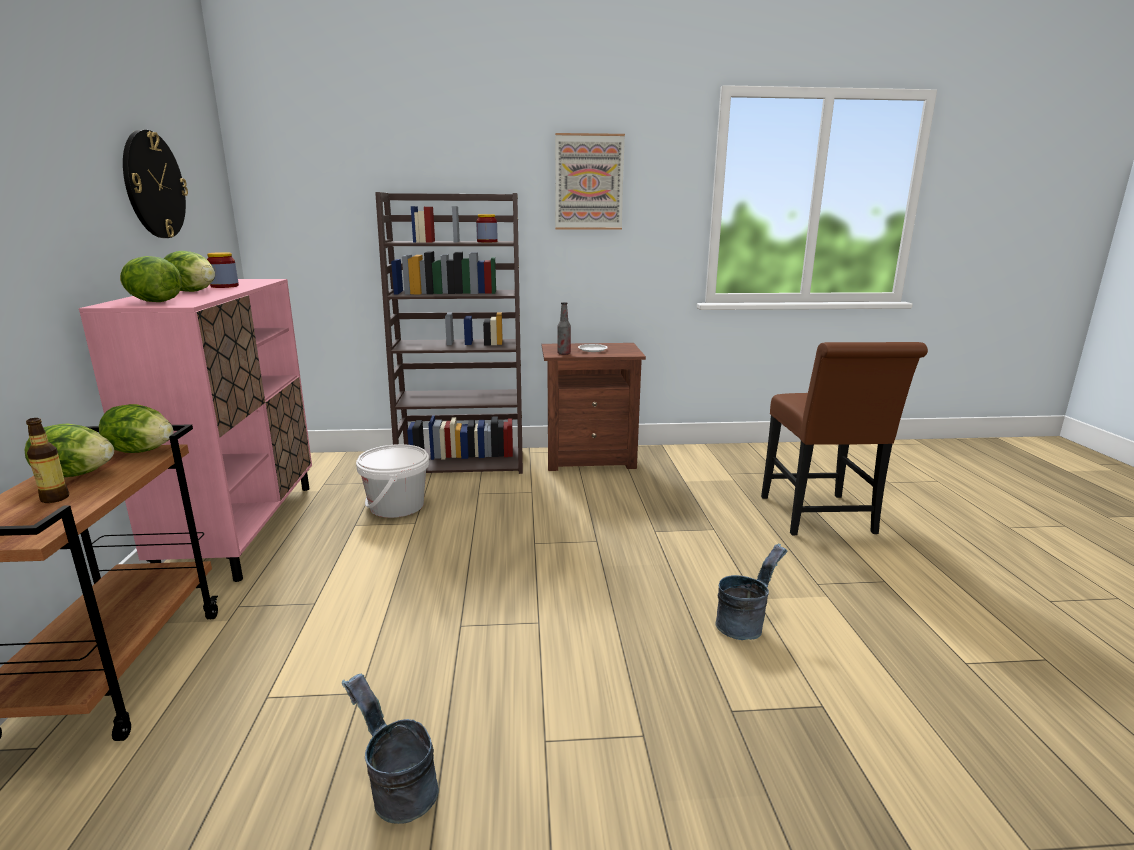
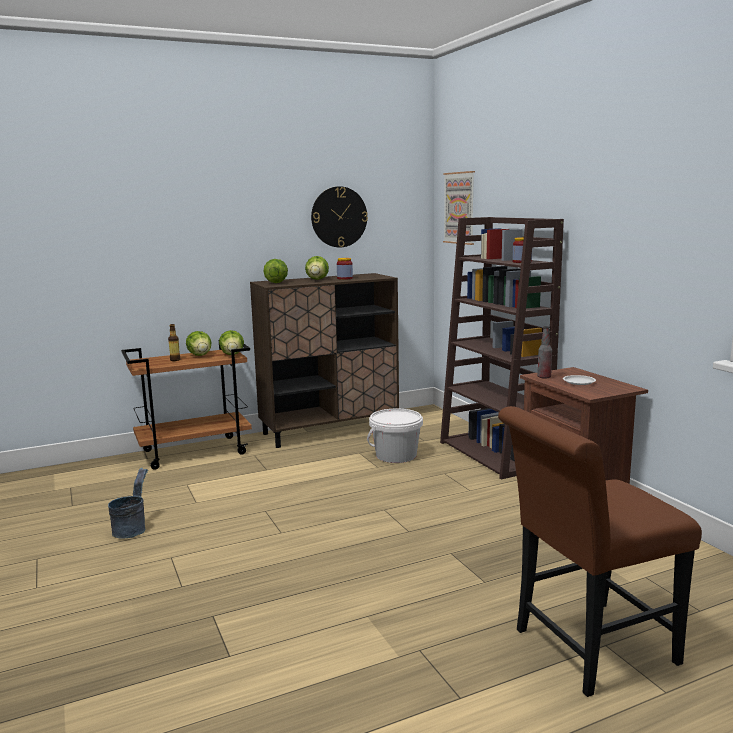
camera: 70 degrees right, 5 degrees down
(243, 528) = (330, 430): pink cabinet -> brown cabinet
(589, 182) = (622, 207): picture -> picture (459, 208)
(744, 624) = (322, 613): grey bucket -> none

